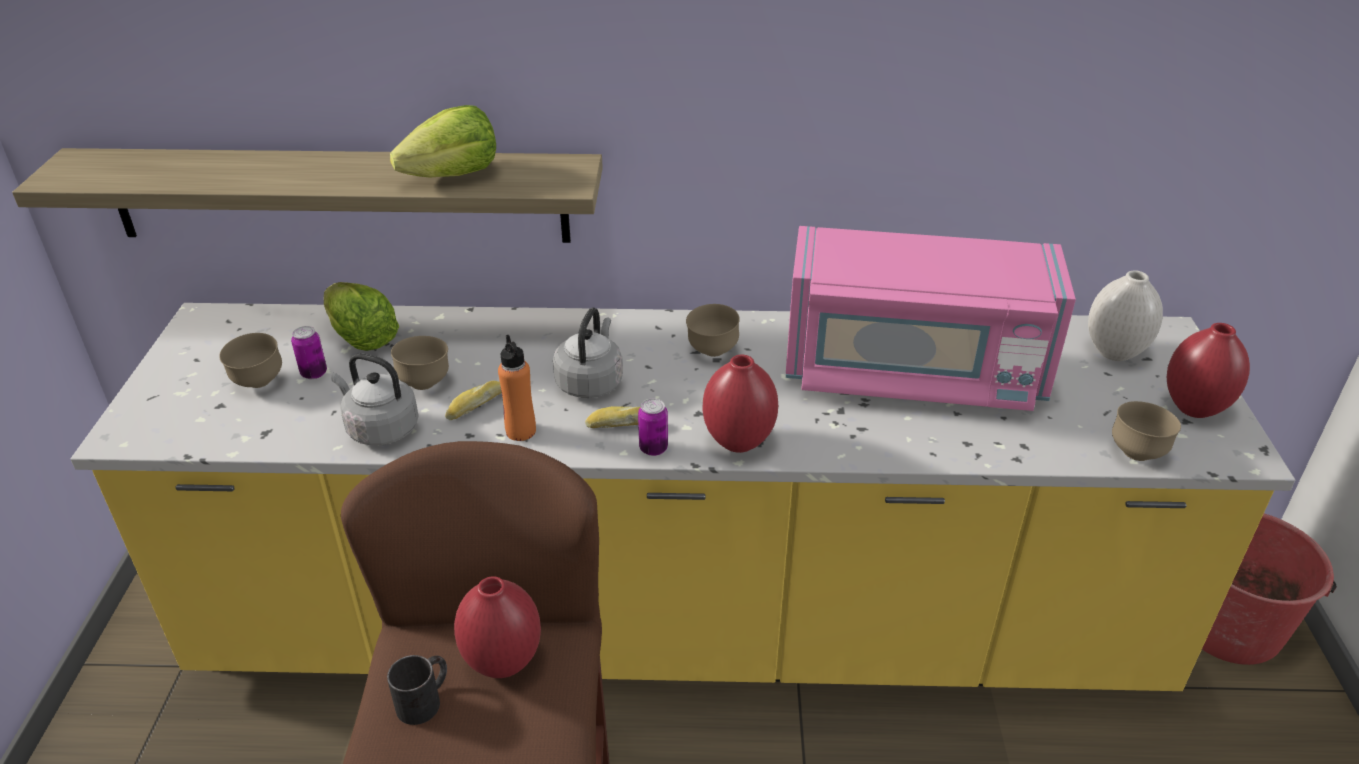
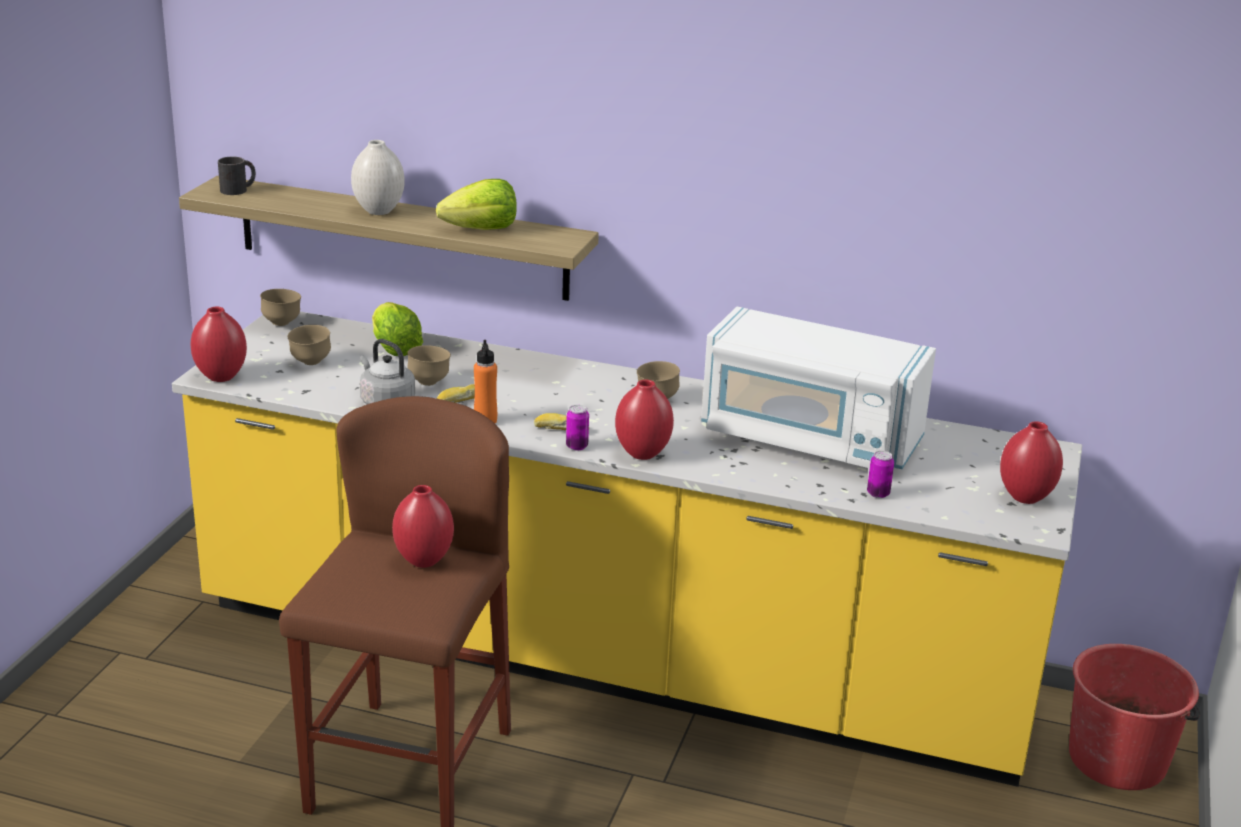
camera: 15 degrees right, 10 degrees down
(141, 433) = (222, 377): none -> red vase
(314, 373) = (351, 363): can -> can (878, 494)
(425, 699) = (363, 568): black mug -> black mug (238, 189)
(590, 382) = (552, 402): grey kettle -> none
(912, 373) = (808, 438): pink microwave -> white microwave
(1114, 352) = (990, 454): white vase -> white vase (379, 211)
(1137, 453) = (951, 513): brown bowl -> brown bowl (282, 323)

